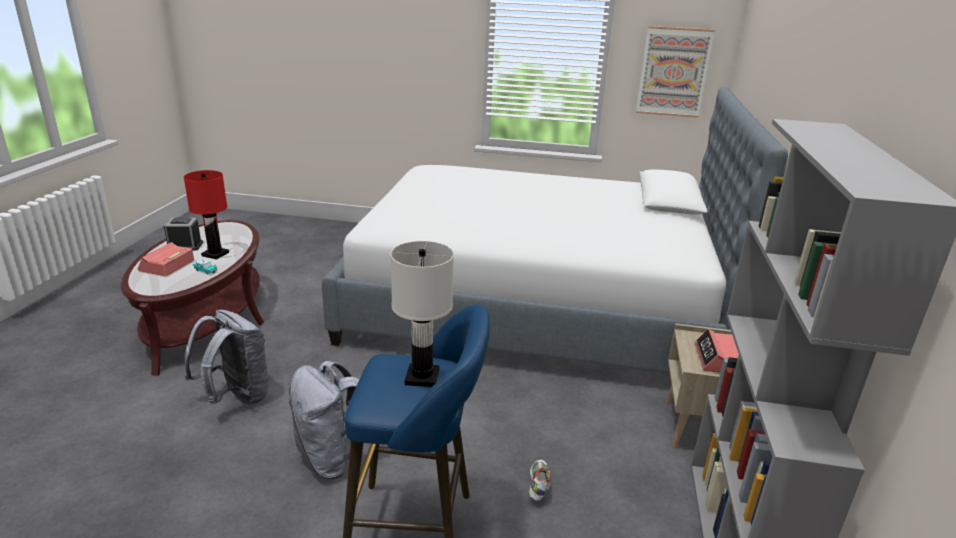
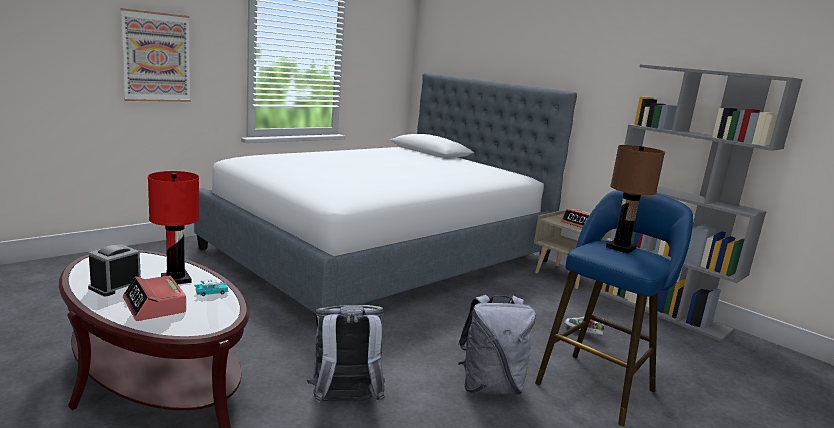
camera: 55 degrees left, 10 degrees down
(421, 377) = (620, 248): white table lamp -> brown table lamp
(673, 72) = (382, 64): picture -> picture (156, 57)

